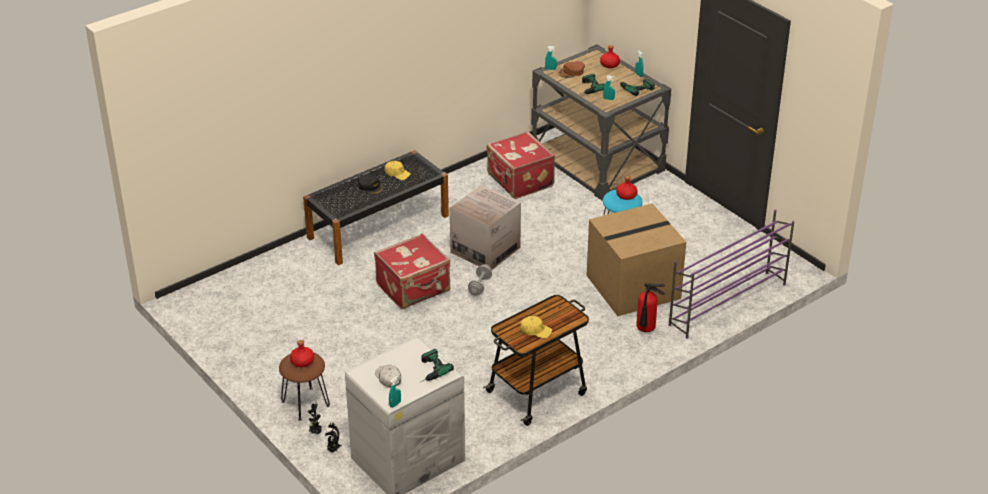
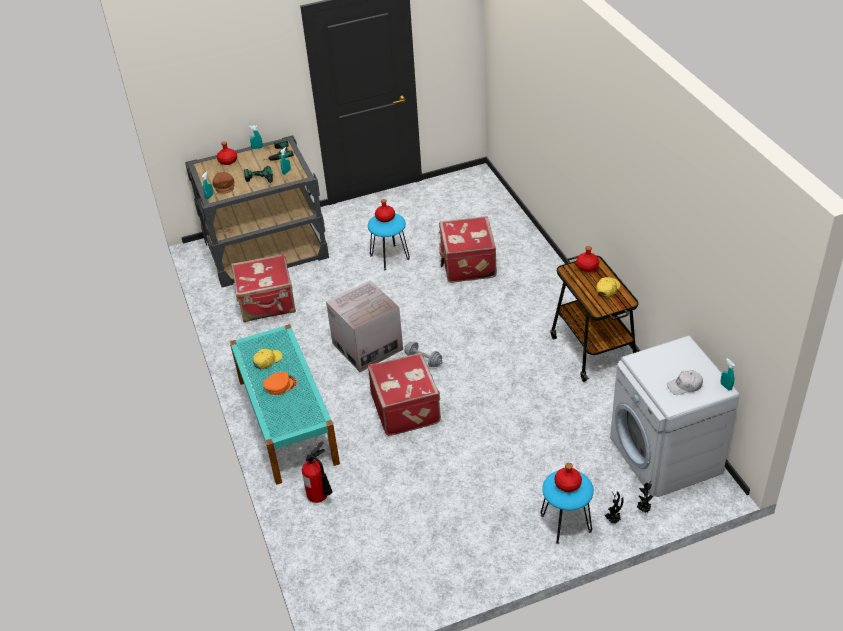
camera: 70 degrees left, 5 degrees up
(305, 404) = (566, 523): brown stool -> turquoise stool
(370, 187) = (280, 385): black cap -> orange cap
(378, 226) = (286, 421): black bench -> turquoise bench
(429, 370) = (677, 356): power drill -> none
(566, 313) = (587, 267): none -> red bottle
(632, 288) = (467, 264): cardboard box -> red suitcase
(645, 330) = (528, 269): fire extinguisher -> fire extinguisher (321, 497)
(727, 304) = (510, 218): purple shoe rack -> none

